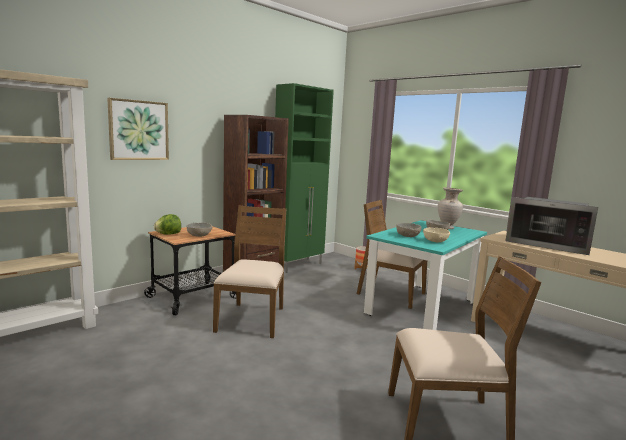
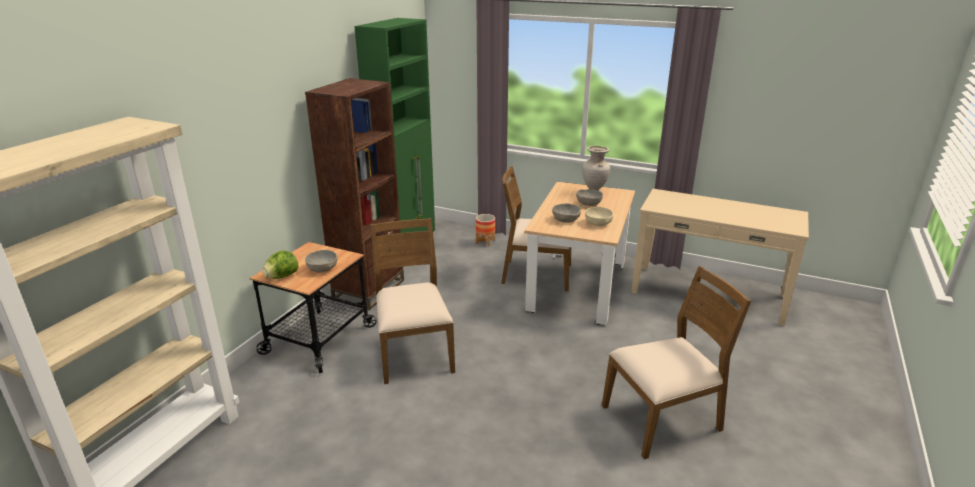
camera: 20 degrees left, 15 degrees up
(138, 130) = (213, 150): picture -> none
(422, 307) = (577, 286): turquoise dining table -> beige dining table
(547, 244) = (704, 207): microwave -> none

